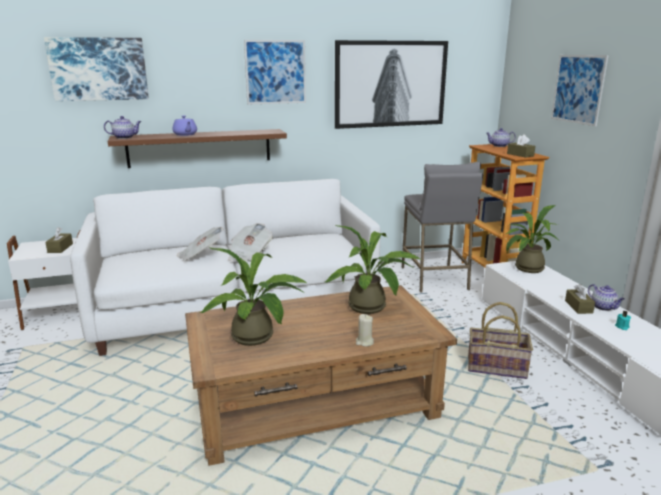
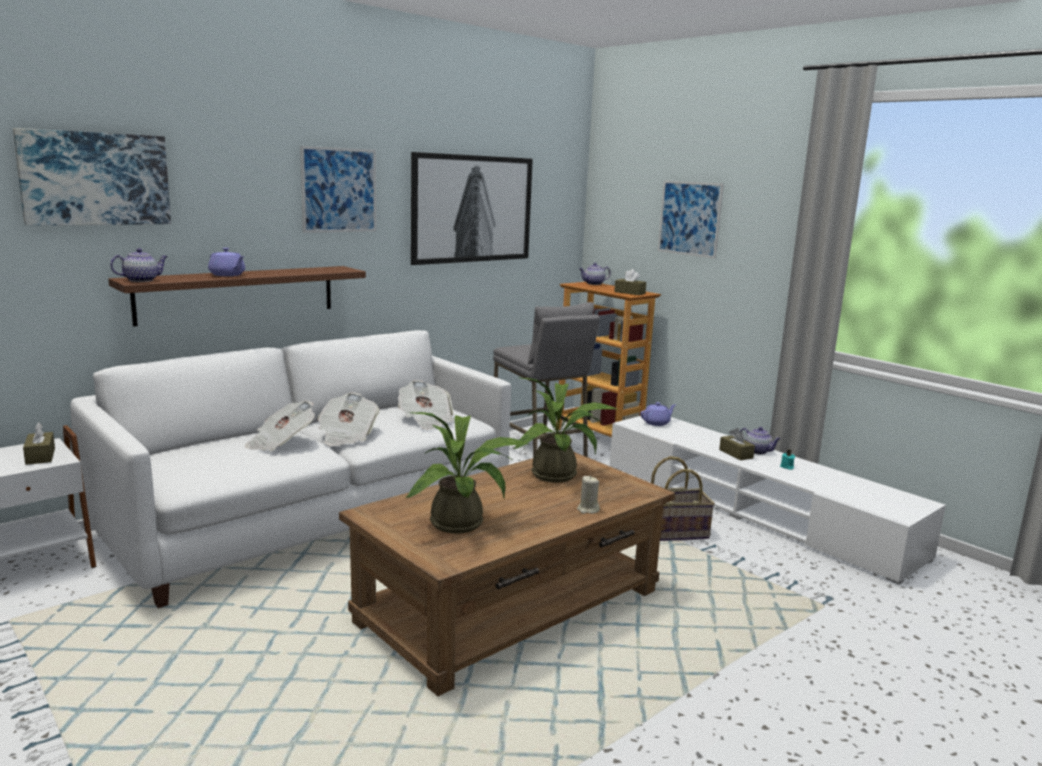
camera: 25 degrees left, 5 degrees down
(314, 248) = (426, 420): none -> newspaper
(525, 269) = (657, 423): potted plant -> purple teapot

